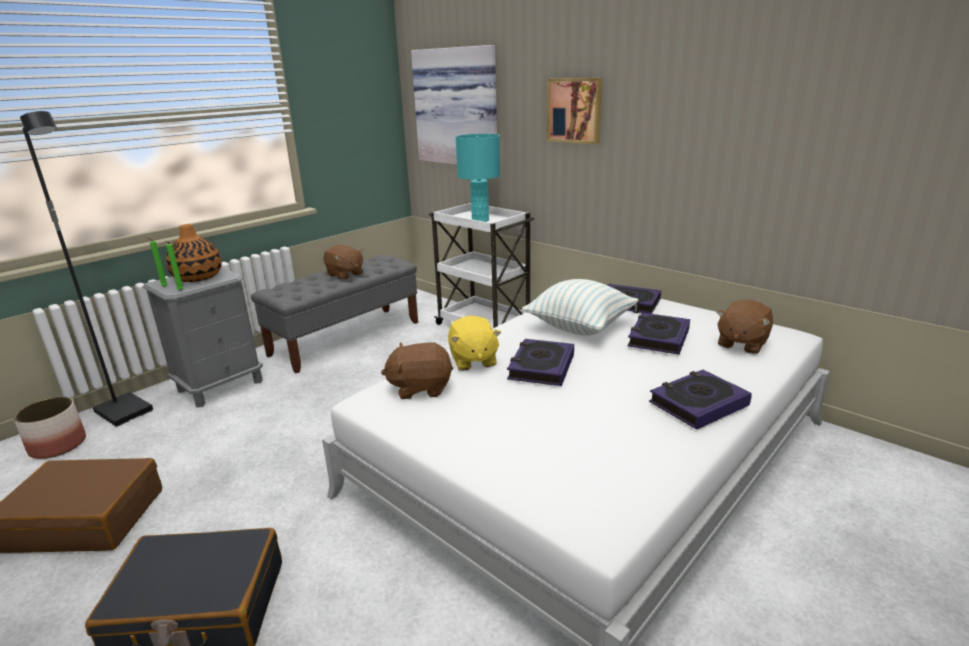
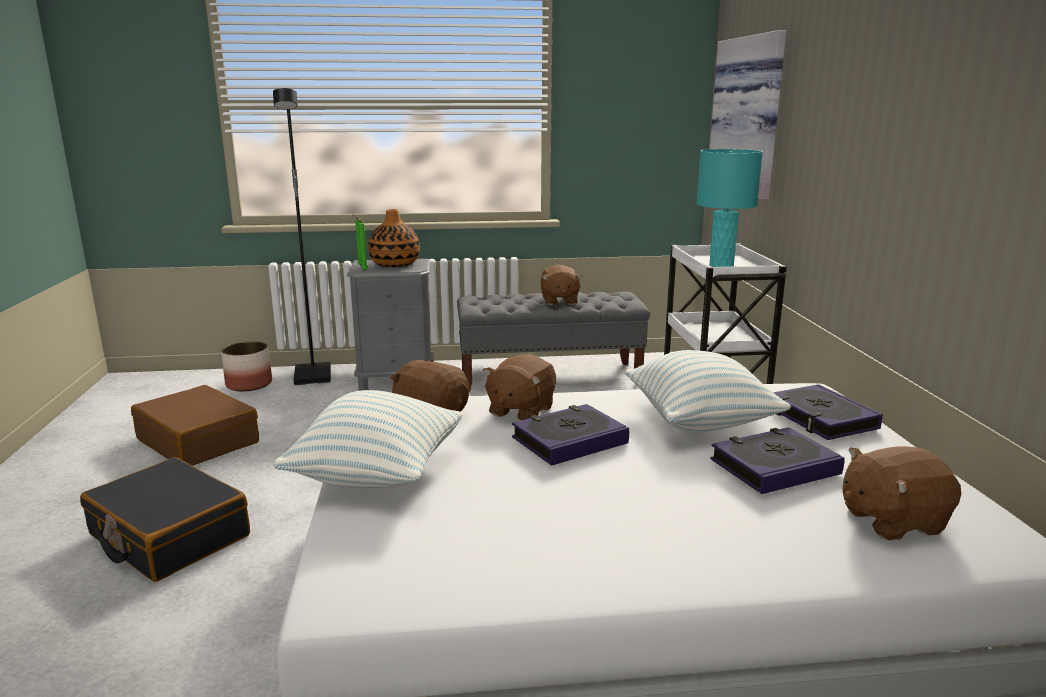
camera: 40 degrees right, 5 degrees down
(467, 444) = (377, 475): none -> pillow
(473, 360) = (520, 410): yellow plush toy -> brown plush toy
(575, 110) = (850, 122): picture -> none
(698, 404) = (678, 555): book -> none

